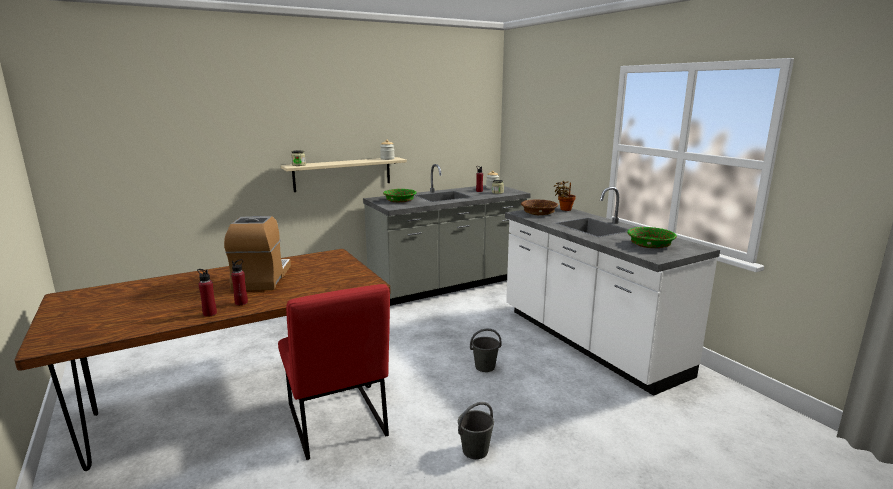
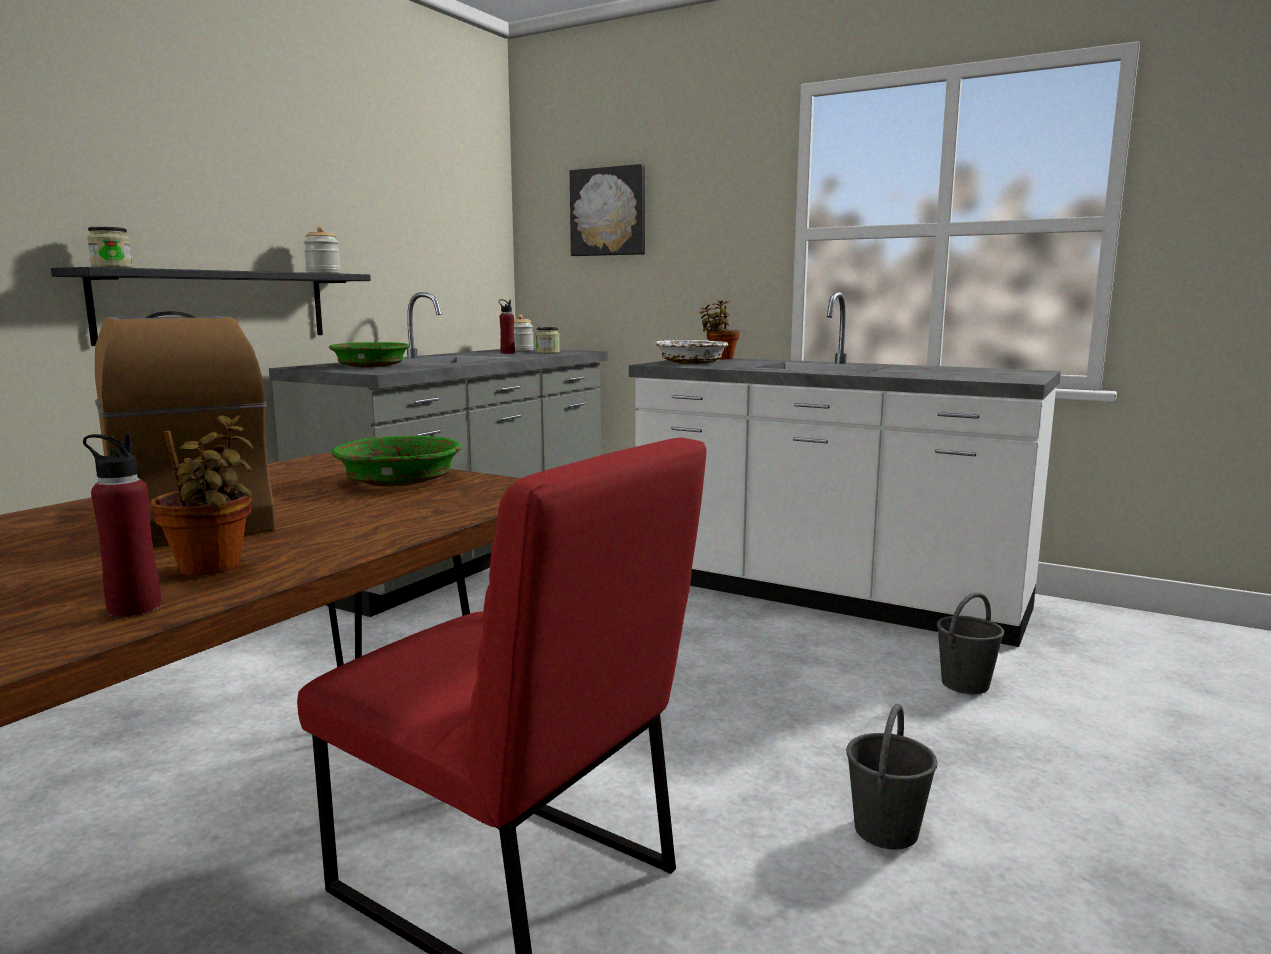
camera: 30 degrees left, 5 degrees down
(241, 303) = (213, 568): red bottle -> potted plant
(343, 174) = (217, 306): beige shelf -> black shelf
(485, 367) = (708, 674): grey bucket -> grey bucket (965, 684)
(537, 122) = (609, 212): none -> picture
(538, 213) = (691, 362): brown bowl -> white bowl
(650, 245) = (965, 373): green bowl -> green bowl (399, 480)

